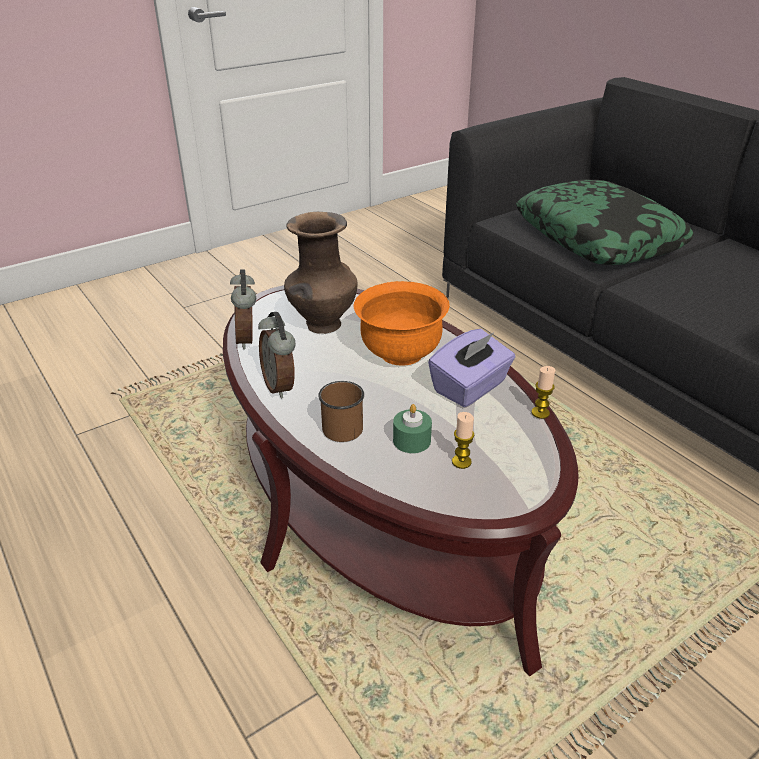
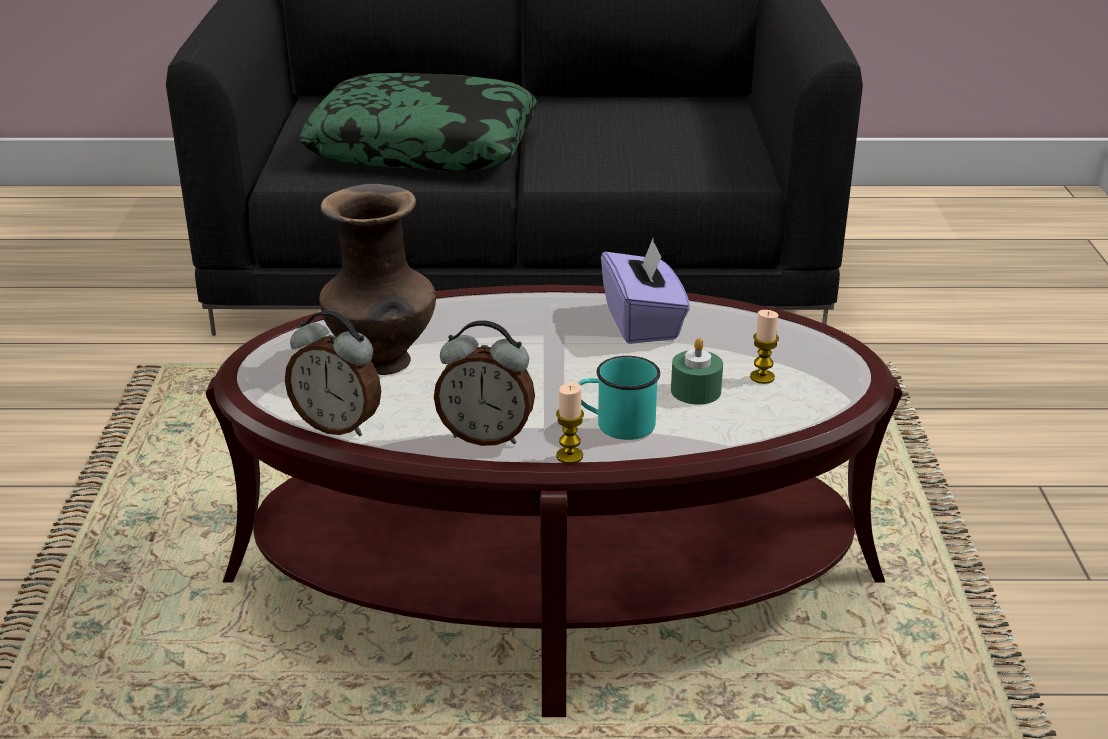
camera: 55 degrees left, 5 degrees down
(339, 425) = (616, 424): brown mug -> turquoise mug
(400, 353) = (521, 337): orange bowl -> none
(540, 413) = (731, 305): candle -> candle (569, 456)

